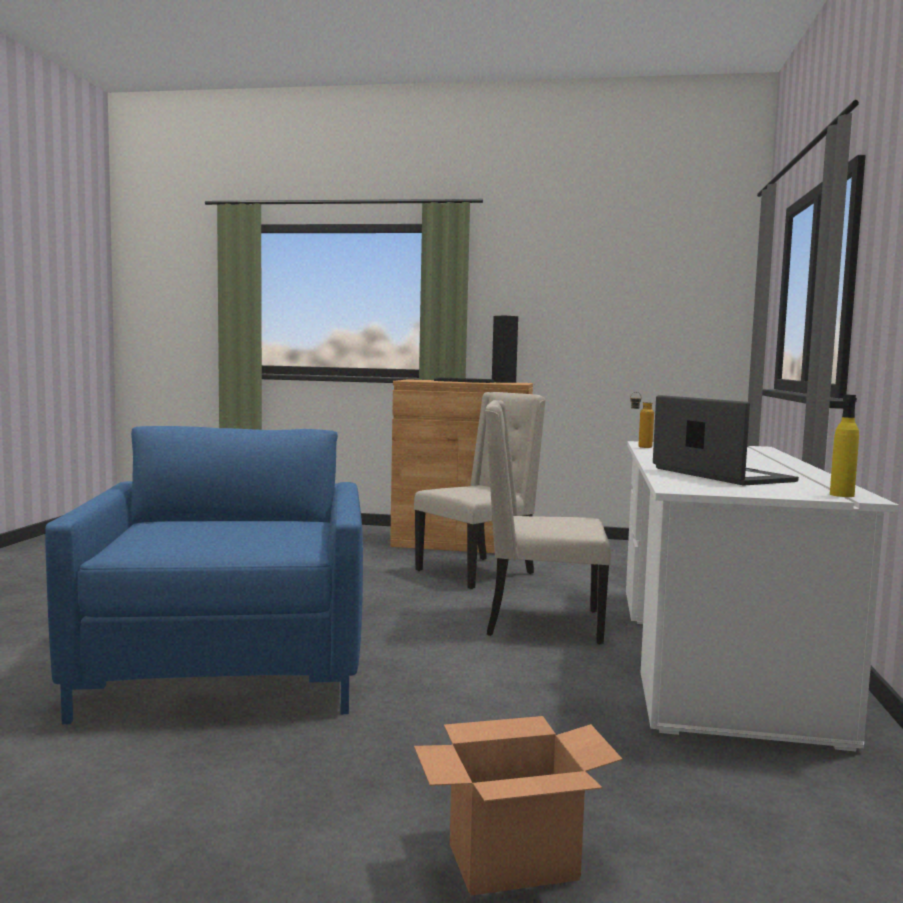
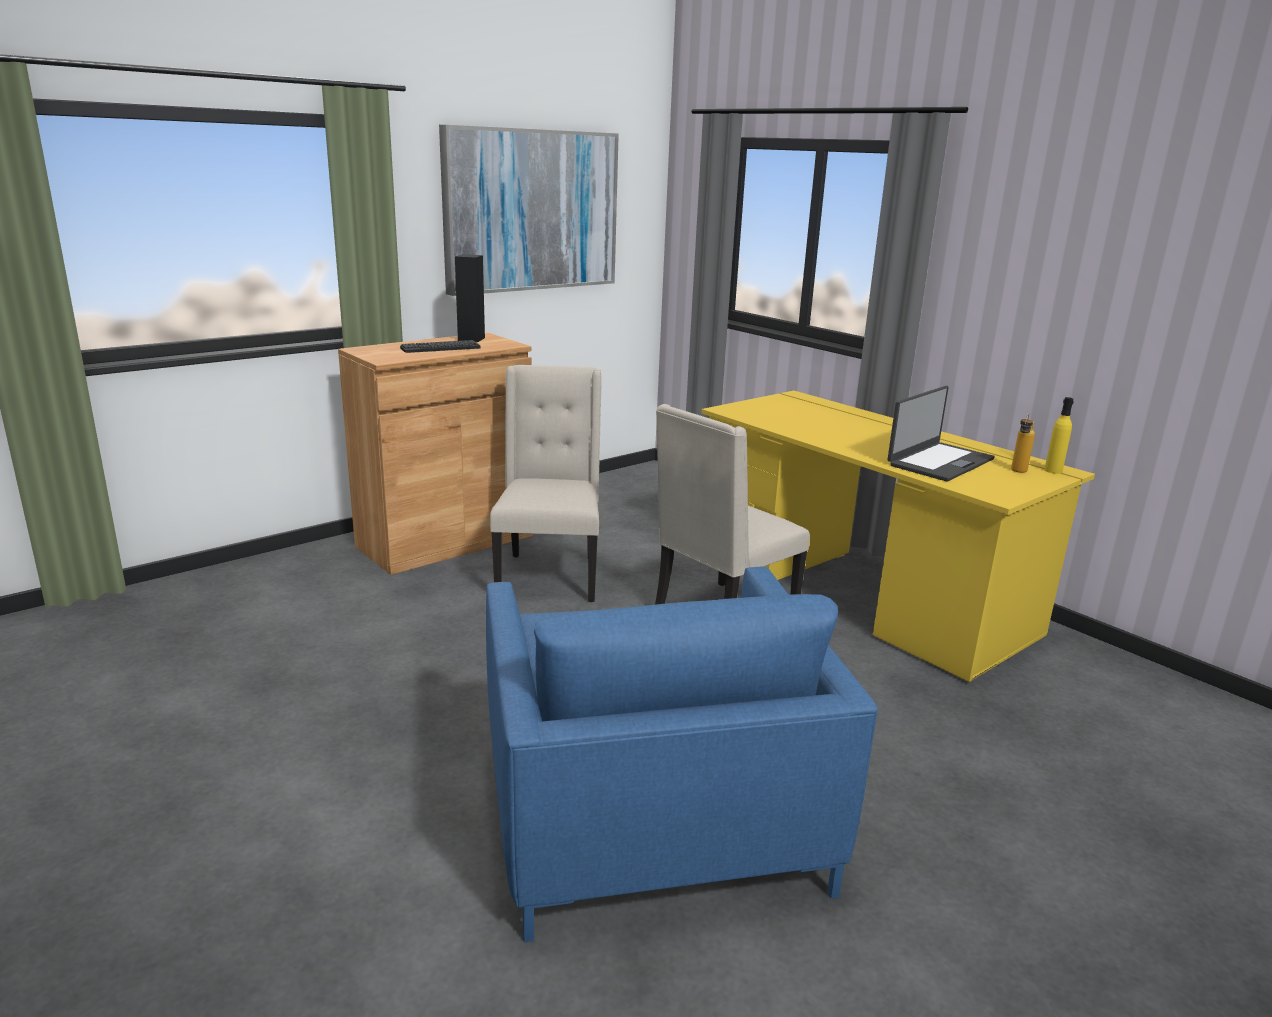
camera: 50 degrees left, 15 degrees up
(228, 669) = (650, 815): blue armchair -> blue armchair turned 135 degrees counterclockwise
(511, 863) = (1117, 828): cardboard box -> none
(601, 291) = (531, 210): none -> picture
(639, 447) = (752, 421): bottle -> bottle (1017, 472)
(716, 654) = (859, 592): white desk -> yellow desk
(720, 475) = (939, 462): laptop -> laptop turned 120 degrees clockwise

